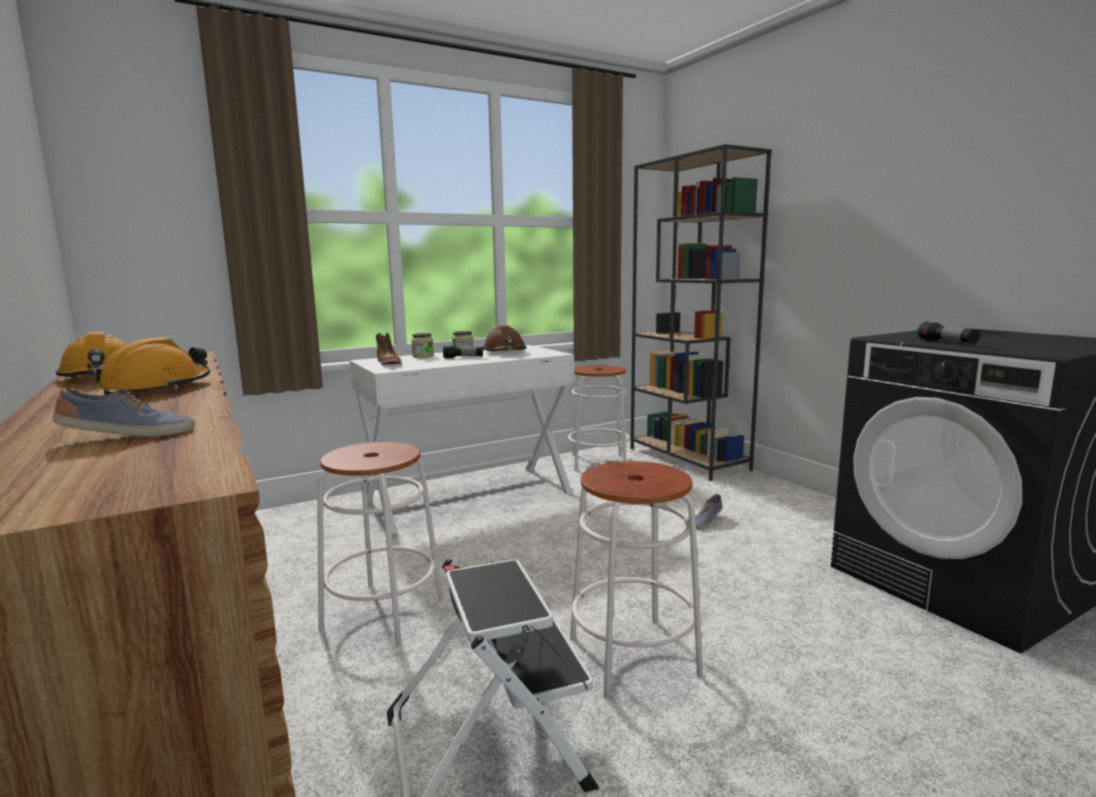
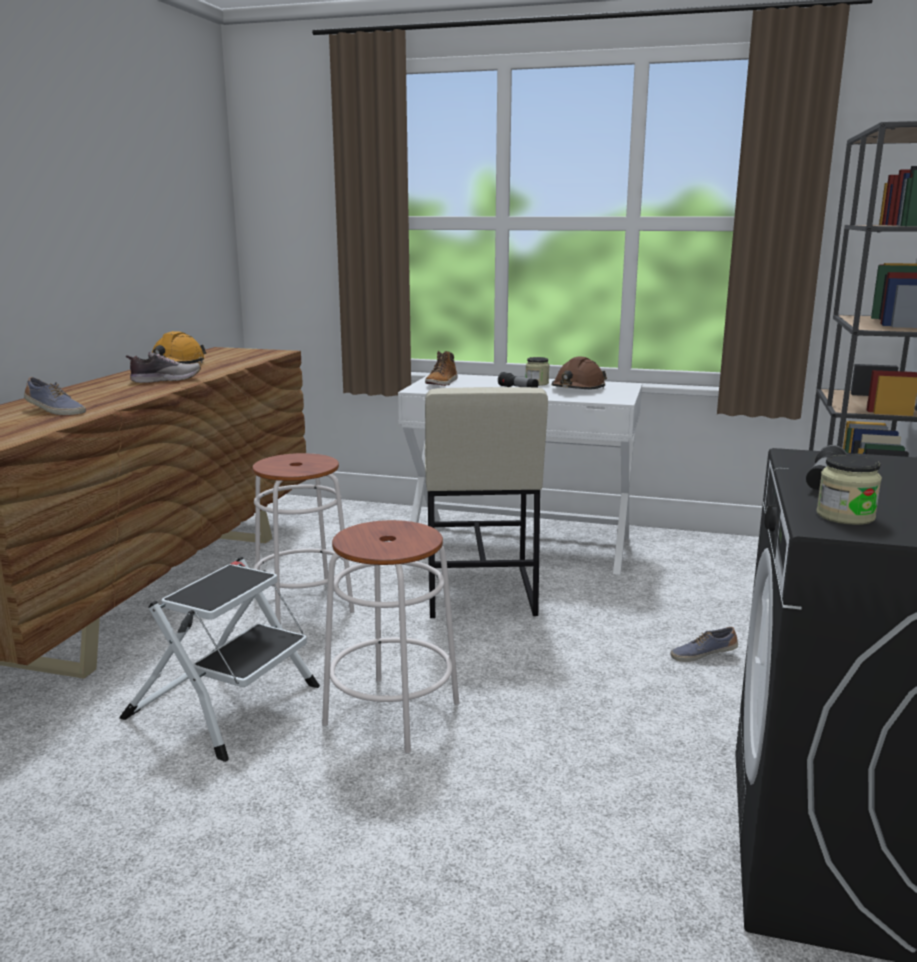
camera: 45 degrees right, 5 degrees up
(158, 388) = (165, 380): orange hard hat -> shoe
(423, 356) = (494, 380): jar -> jar (845, 516)
(511, 540) = (480, 593): none -> beige chair
(598, 462) = (719, 554): white stool -> none

